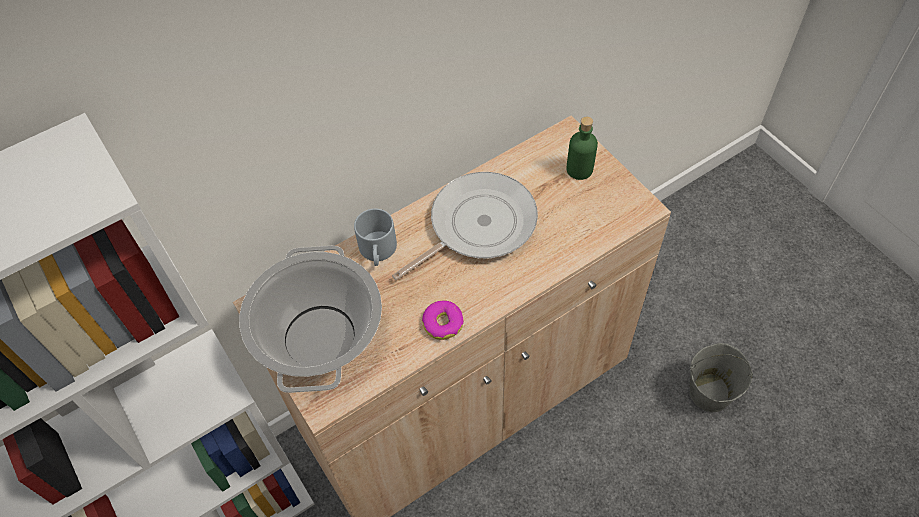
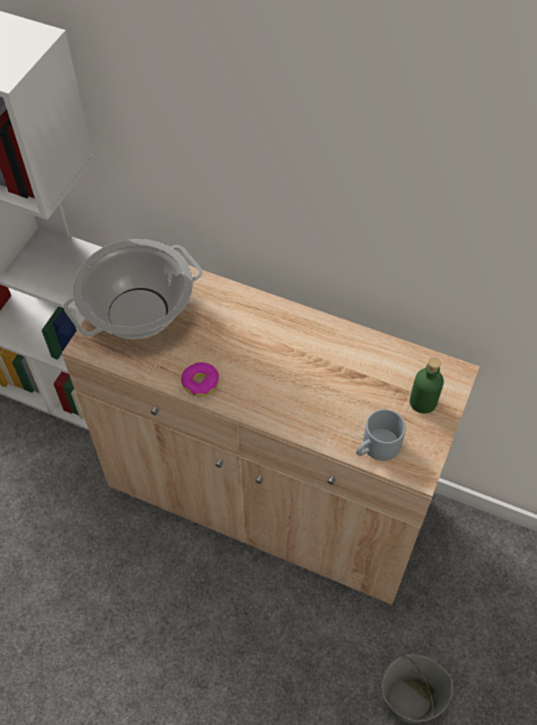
camera: 55 degrees right, 0 degrees up
(378, 251) = (236, 306): grey mug -> grey mug (376, 448)
(477, 225) = (308, 357): frying pan -> none

